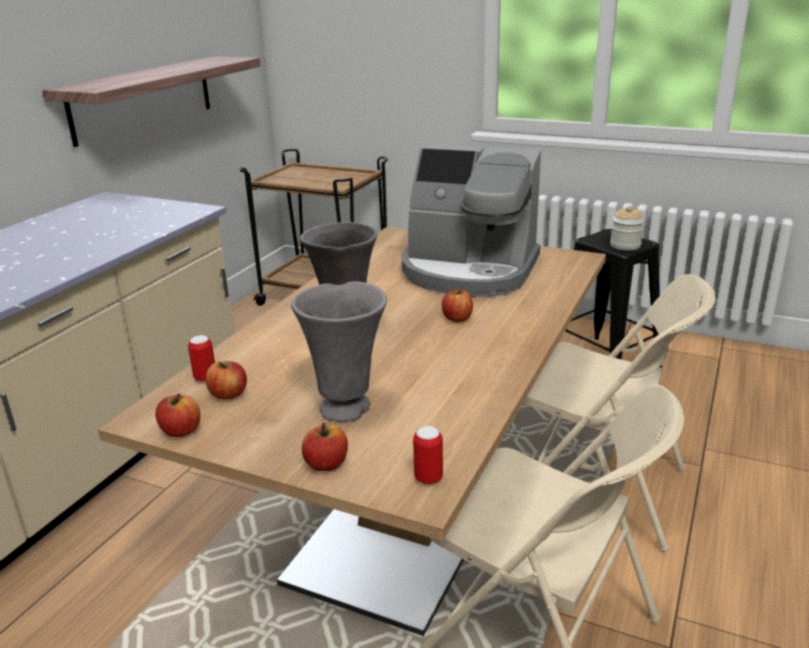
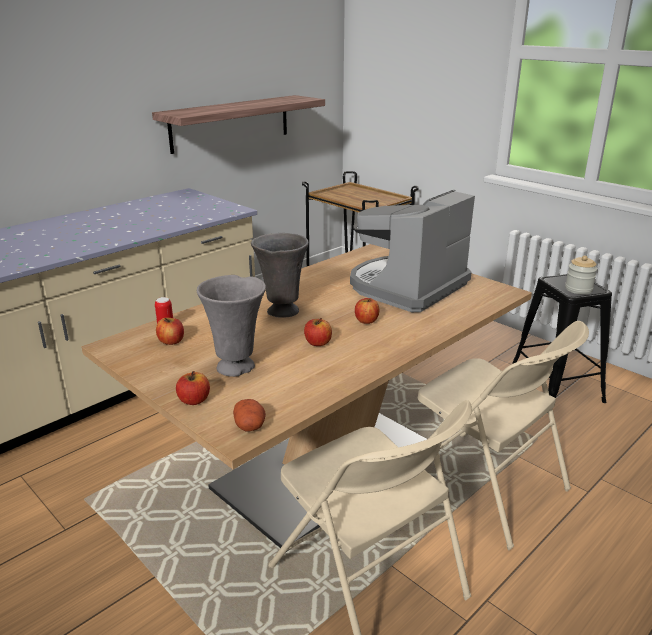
camera: 20 degrees right, 0 degrees up
(181, 431) = (125, 358): apple -> apple (317, 343)
(428, 478) = (250, 426): can -> potato
(469, 271) = (407, 287): coffee machine -> coffee machine turned 90 degrees clockwise

